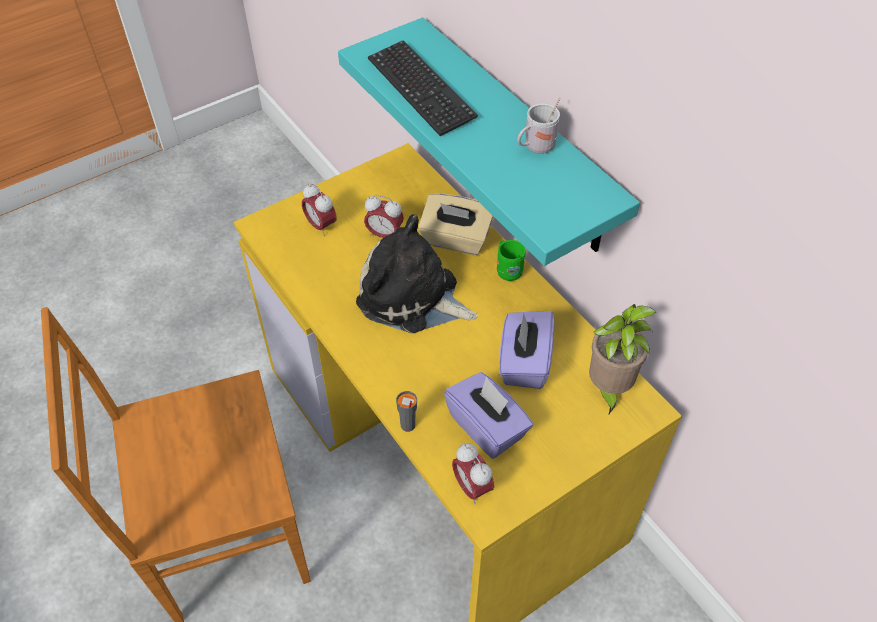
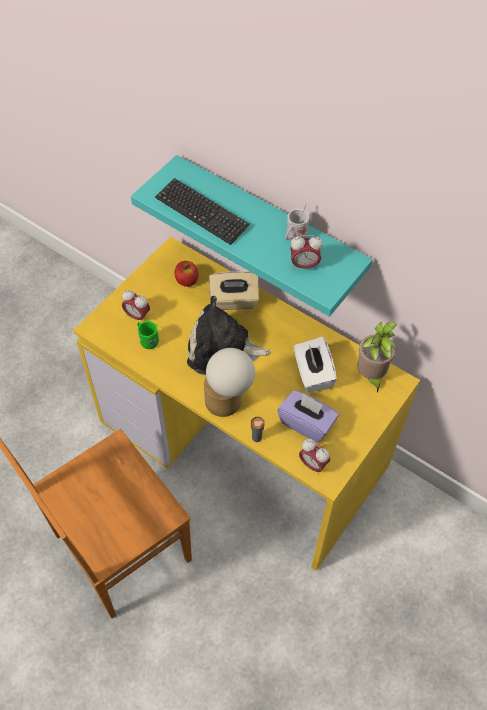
camera: 20 degrees left, 5 degrees up
(384, 235) = (184, 310): alarm clock -> alarm clock (304, 265)
(389, 367) = (228, 403): none -> table lamp
(405, 199) = (186, 280): none -> apple
(507, 270) = (277, 313): green mug -> green mug (147, 341)
(524, 363) = (312, 374): purple tissue box -> white tissue box

